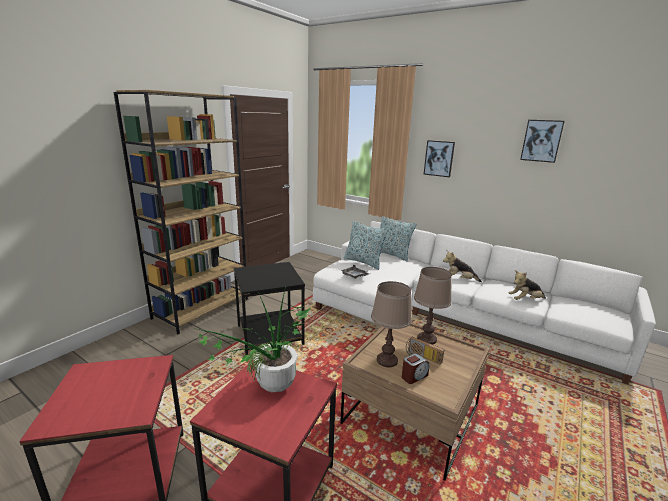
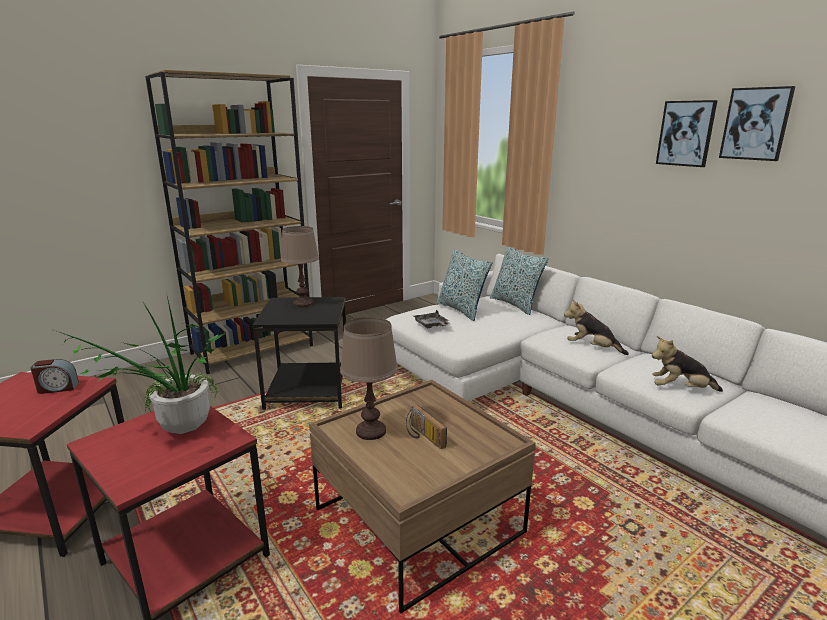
camera: 20 degrees right, 0 degrees up
(414, 376) = (388, 456): alarm clock -> alarm clock (57, 388)
(426, 339) = (454, 415): brown table lamp -> brown table lamp (303, 303)
(439, 158) = (599, 159): picture -> picture (686, 133)

